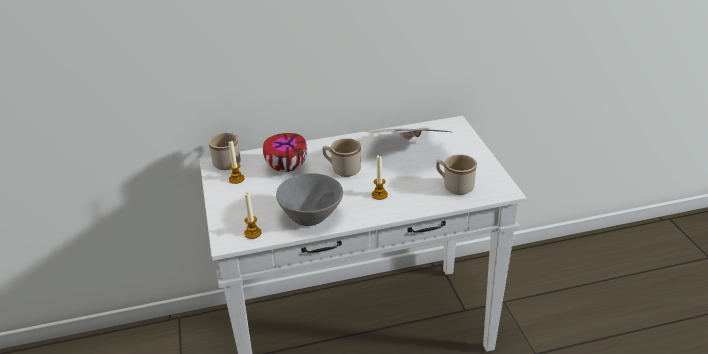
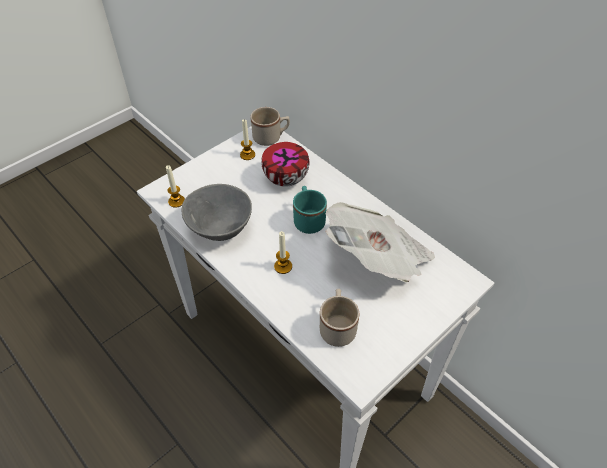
camera: 60 degrees right, 15 degrees up
(342, 169) = (308, 219): beige mug -> turquoise mug

